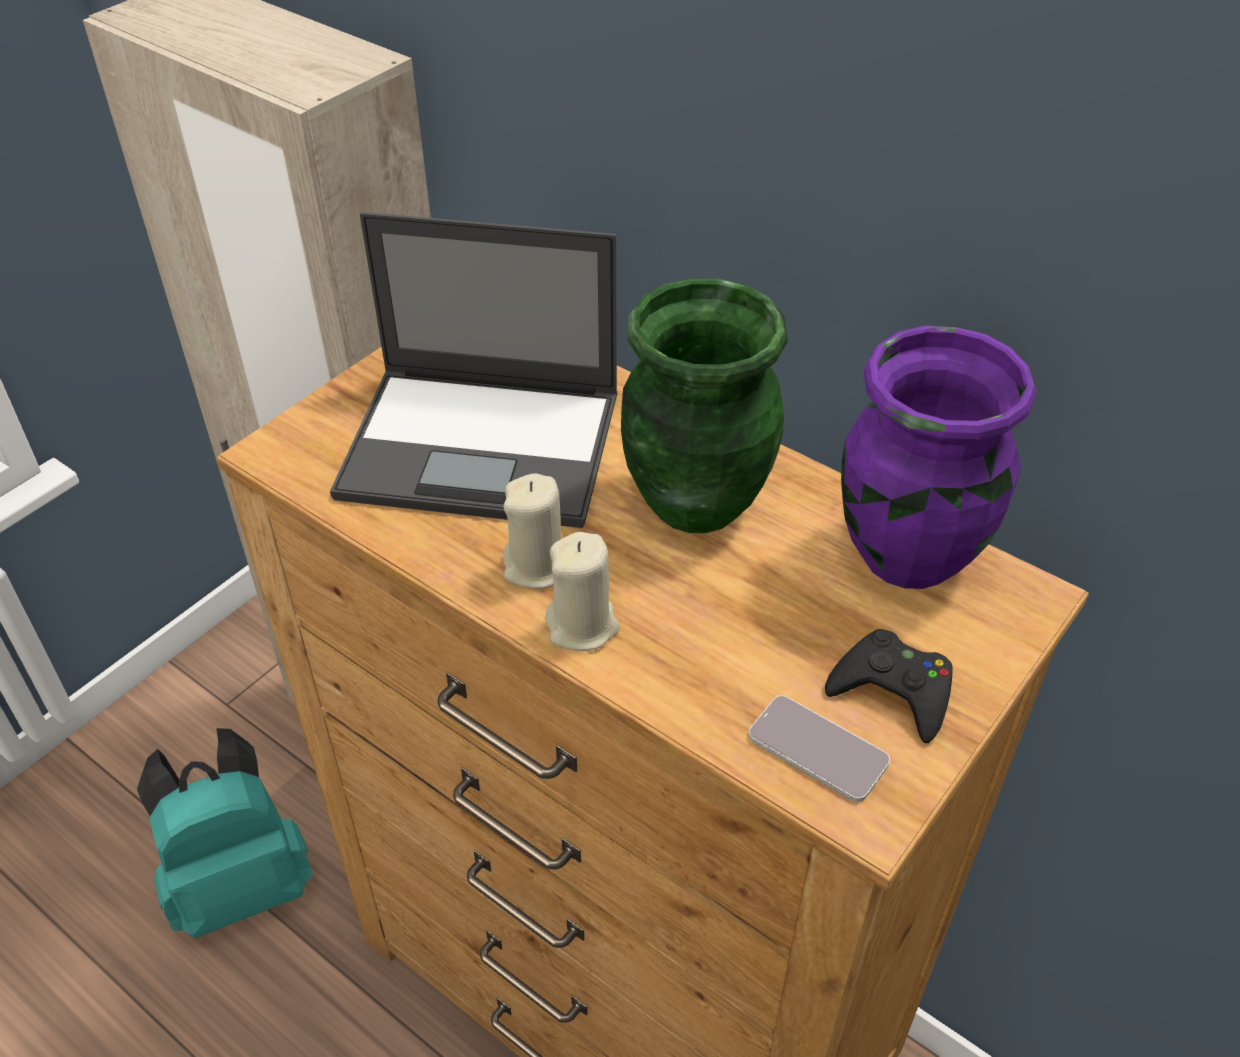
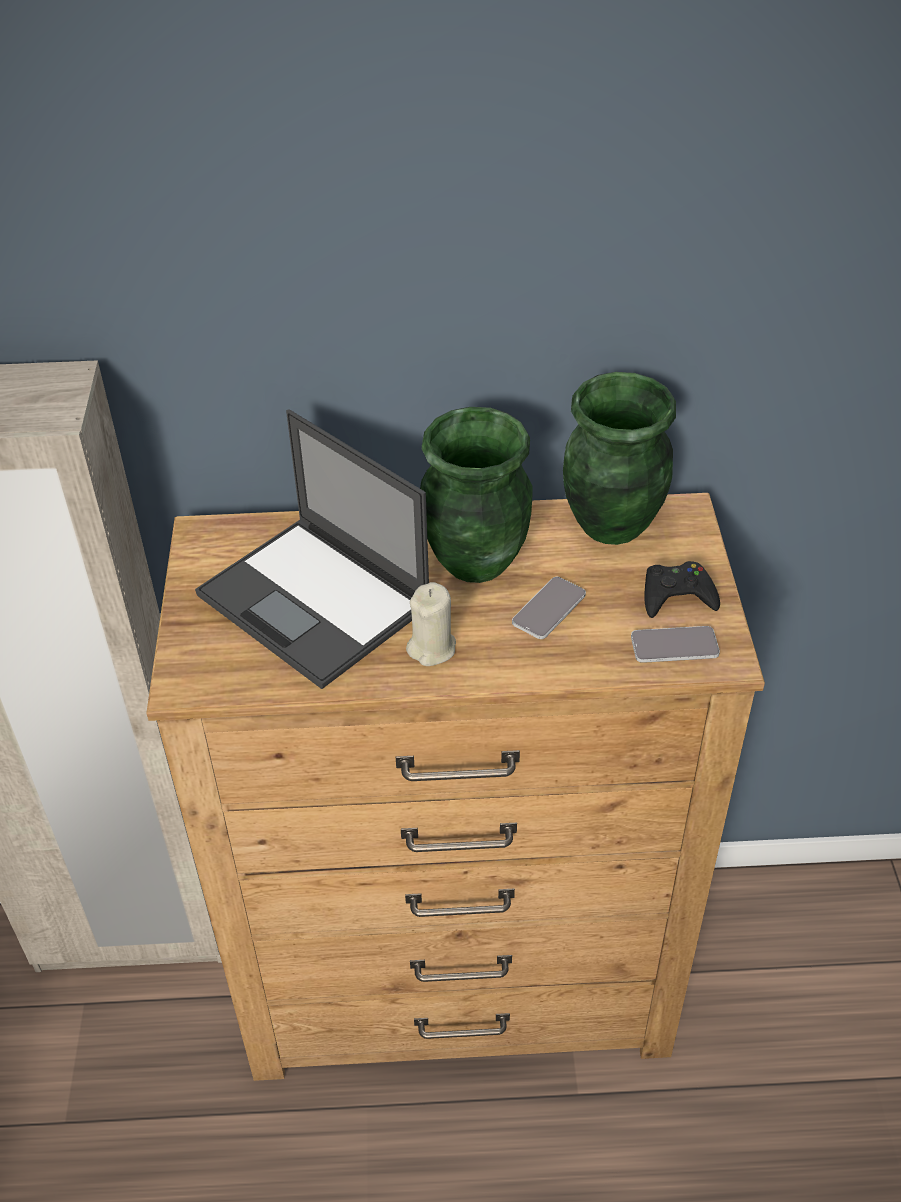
camera: 40 degrees left, 0 degrees up
(242, 884) = (118, 1118): turquoise backpack -> none
(485, 446) = (316, 602): laptop -> laptop turned 75 degrees clockwise
(583, 626) = (494, 663): beige candle -> none
(715, 605) = (549, 609): none -> phone
(905, 555) = (610, 525): purple vase -> green vase

